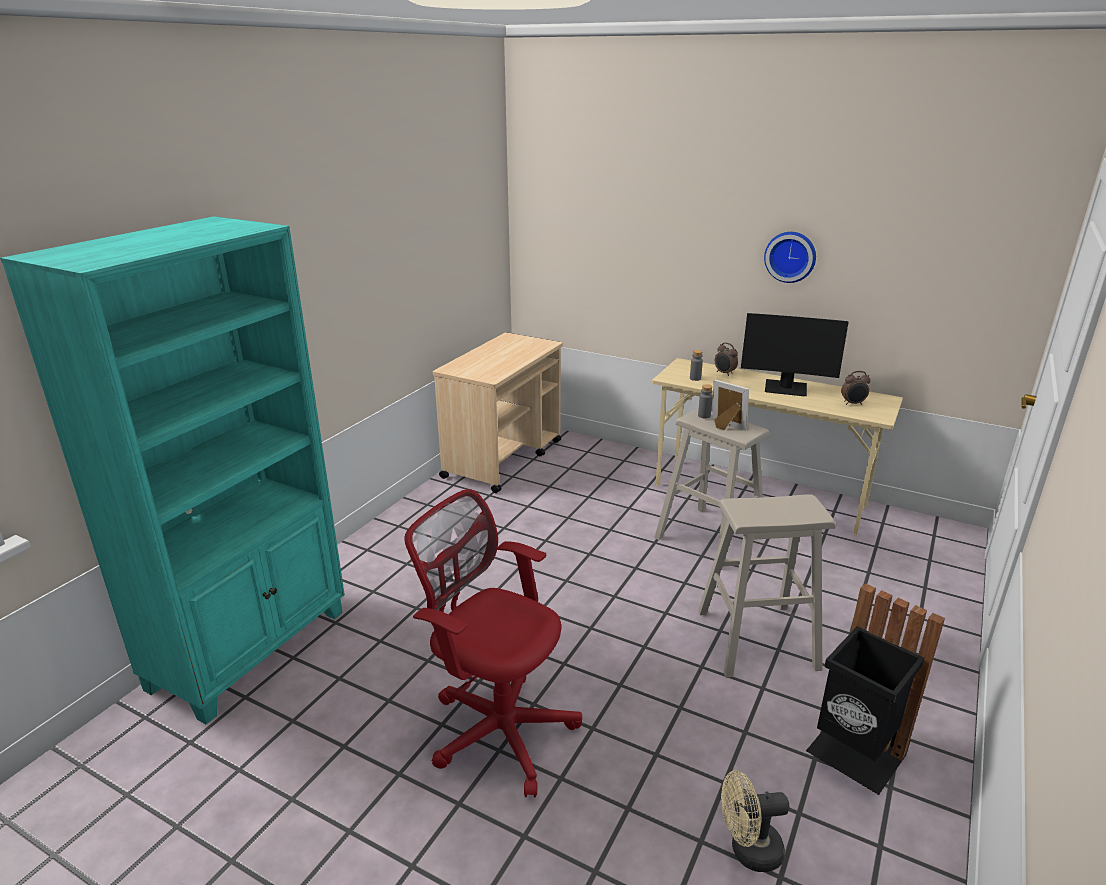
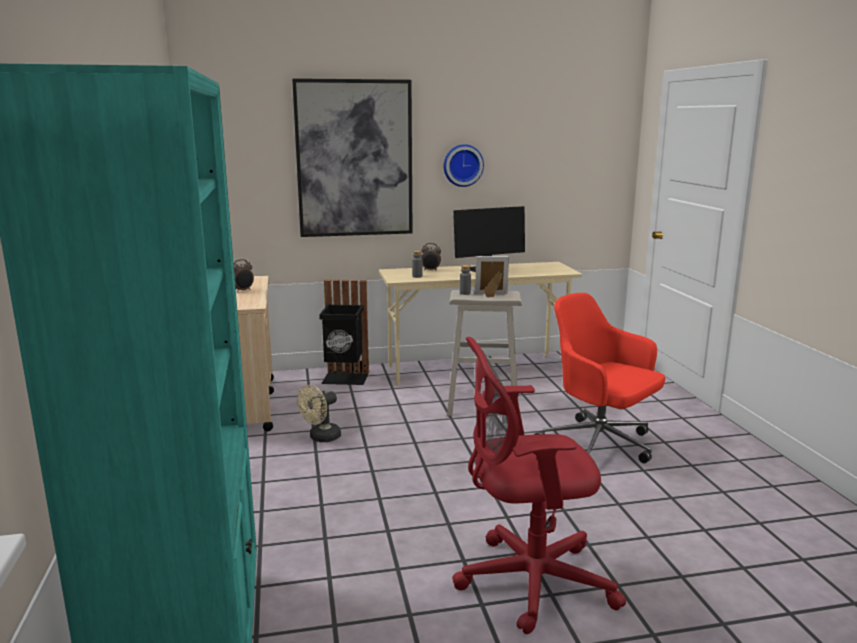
camera: 40 degrees left, 10 degrees down
(666, 234) = (354, 159): none -> picture
(748, 851) = (770, 557): beige fan -> beige fan (321, 438)
(757, 639) = (599, 446): beige stool -> red office chair
(853, 403) = (540, 269): alarm clock -> alarm clock (243, 291)
(854, 756) = (736, 480): black trash can -> black trash can (345, 378)

